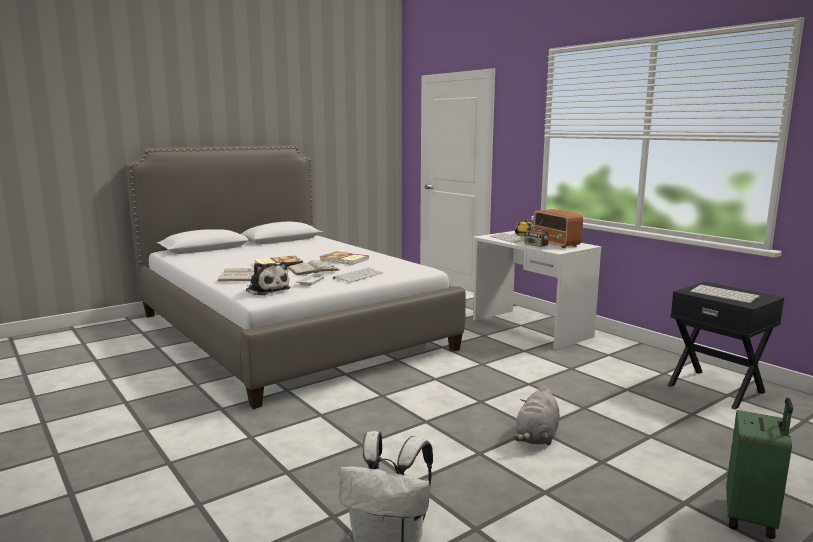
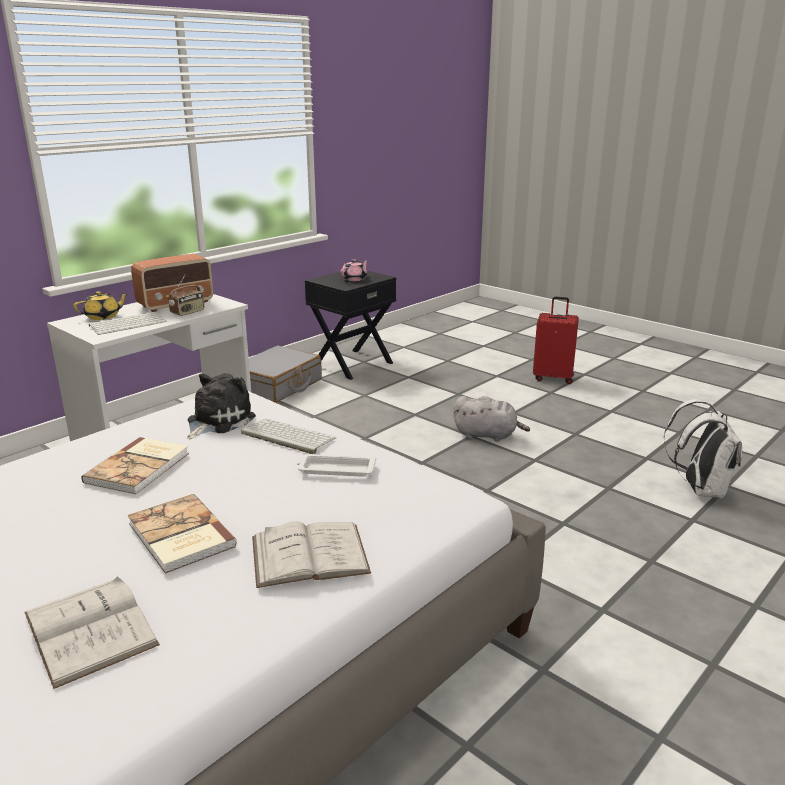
camera: 100 degrees left, 10 degrees up
(266, 290) = (412, 501): plush toy -> plush toy (217, 421)
(313, 269) = (241, 482): white book -> white book (90, 628)
(635, 357) = (277, 386): none -> grey suitcase
(725, 295) = (354, 279): keyboard -> pink teapot
(751, 518) = (553, 377): green suitcase -> red suitcase

